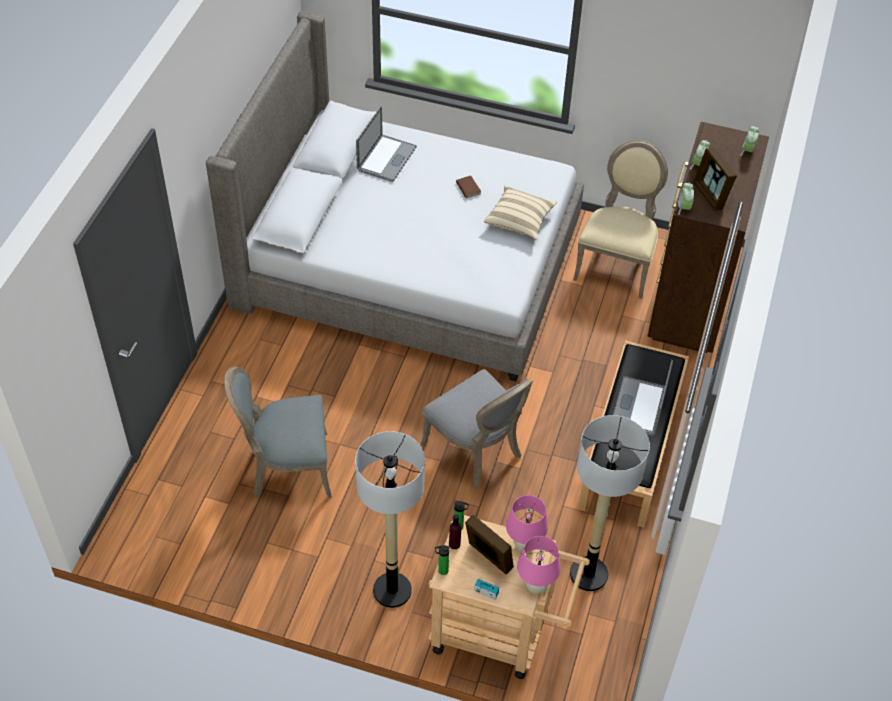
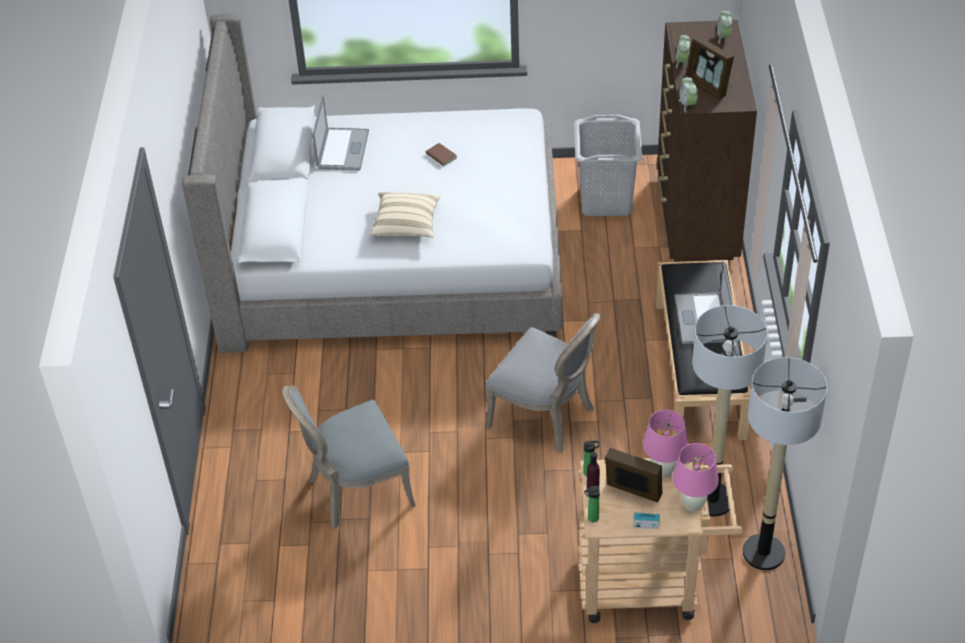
camera: 15 degrees left, 5 degrees down
(392, 590) = (521, 576): floor lamp -> floor lamp (764, 553)
(519, 220) = (508, 173): beige pillow -> beige pillow (406, 224)
(616, 264) = (606, 200): beige chair -> grey laundry basket

